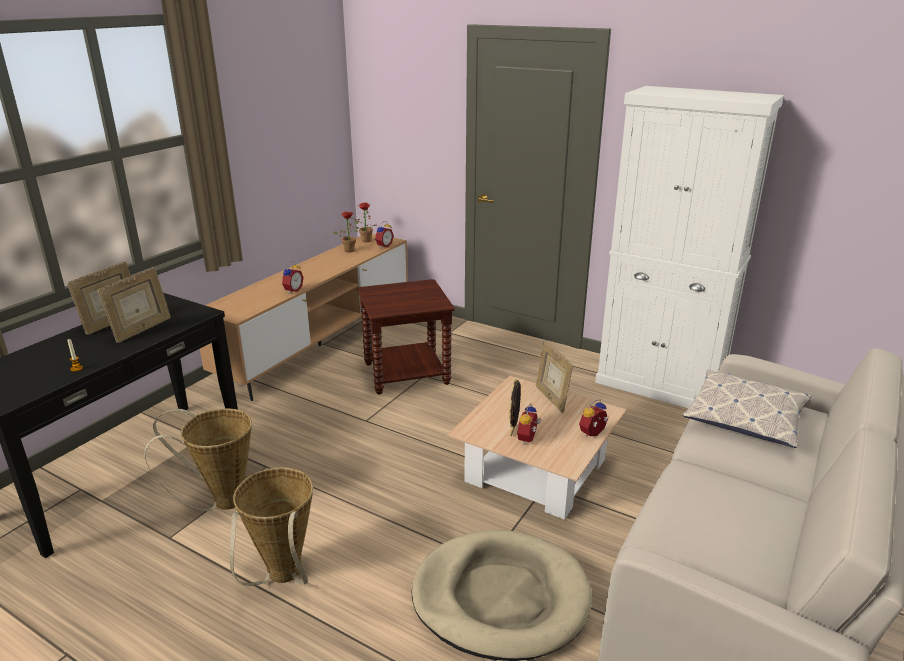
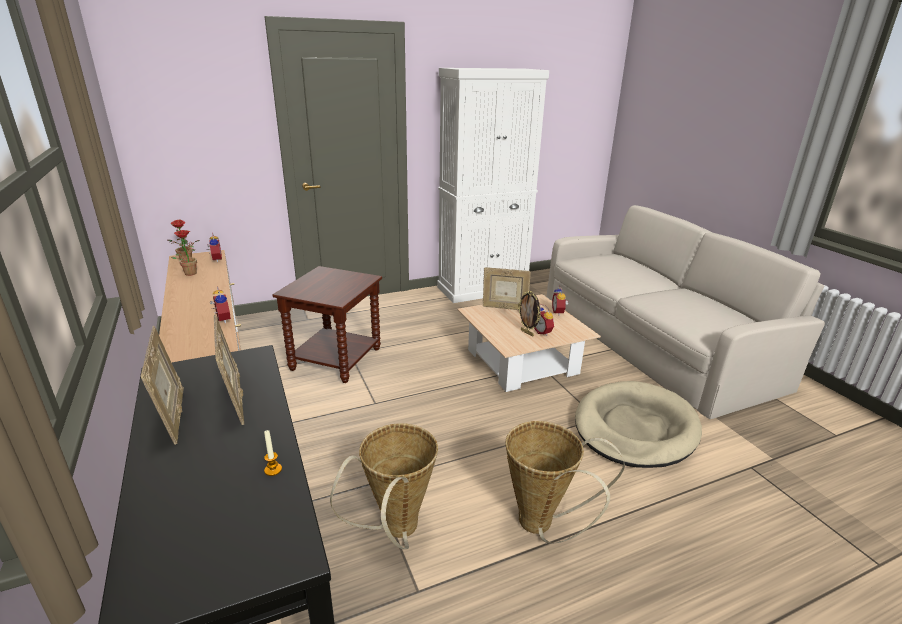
camera: 55 degrees left, 0 degrees up
(745, 417) = (605, 267): pillow -> none

